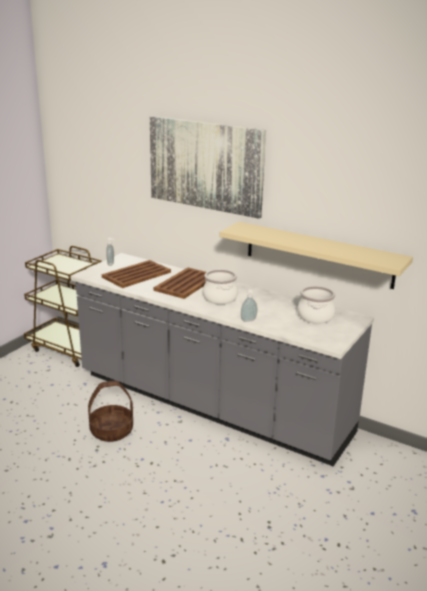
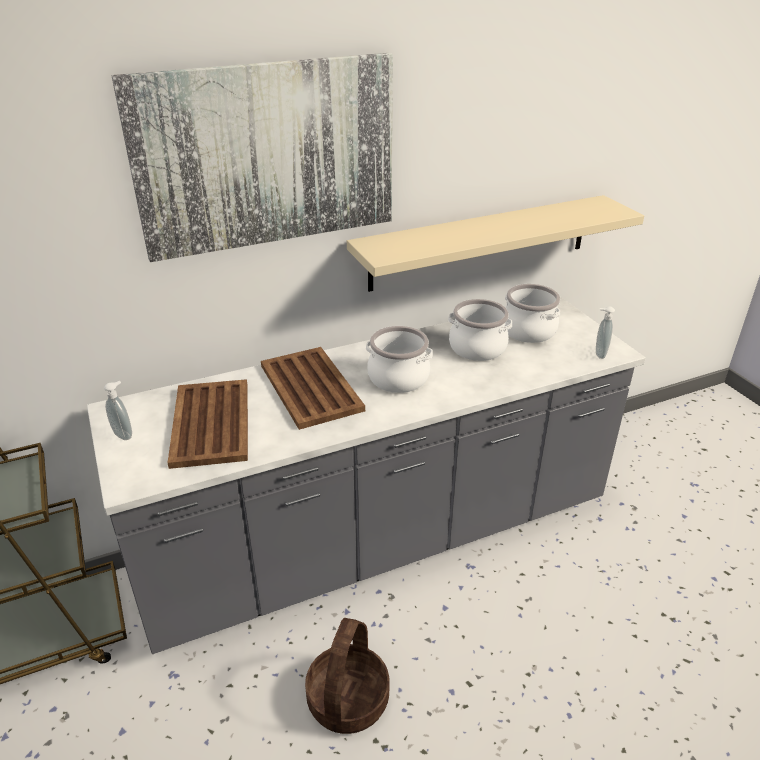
camera: 55 degrees left, 10 degrees up
(248, 320) = (495, 384): soap dispenser -> soap dispenser (598, 354)
(275, 308) = (477, 348): none -> cooking pot

